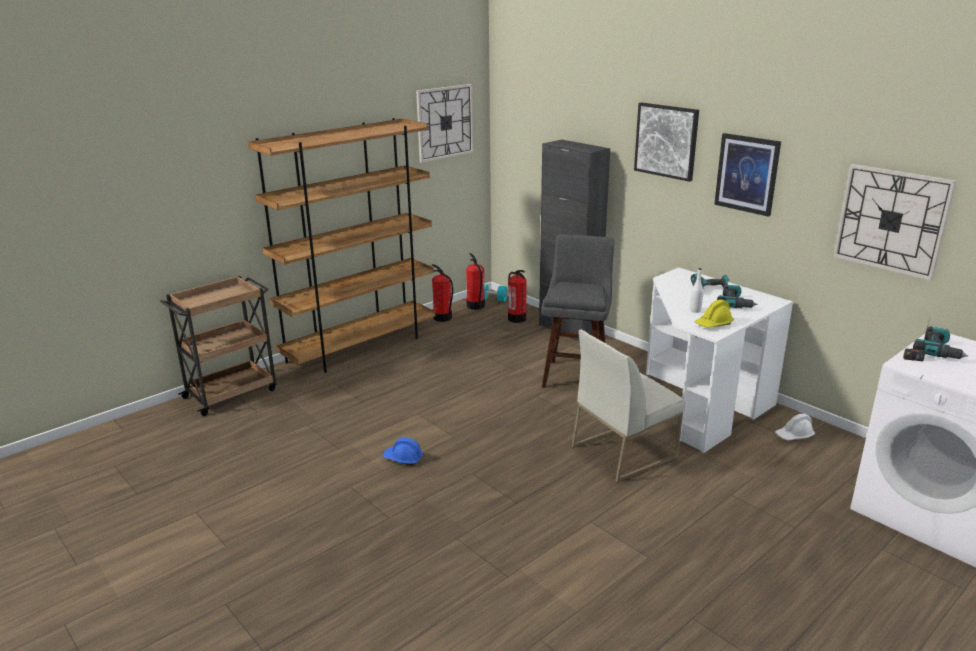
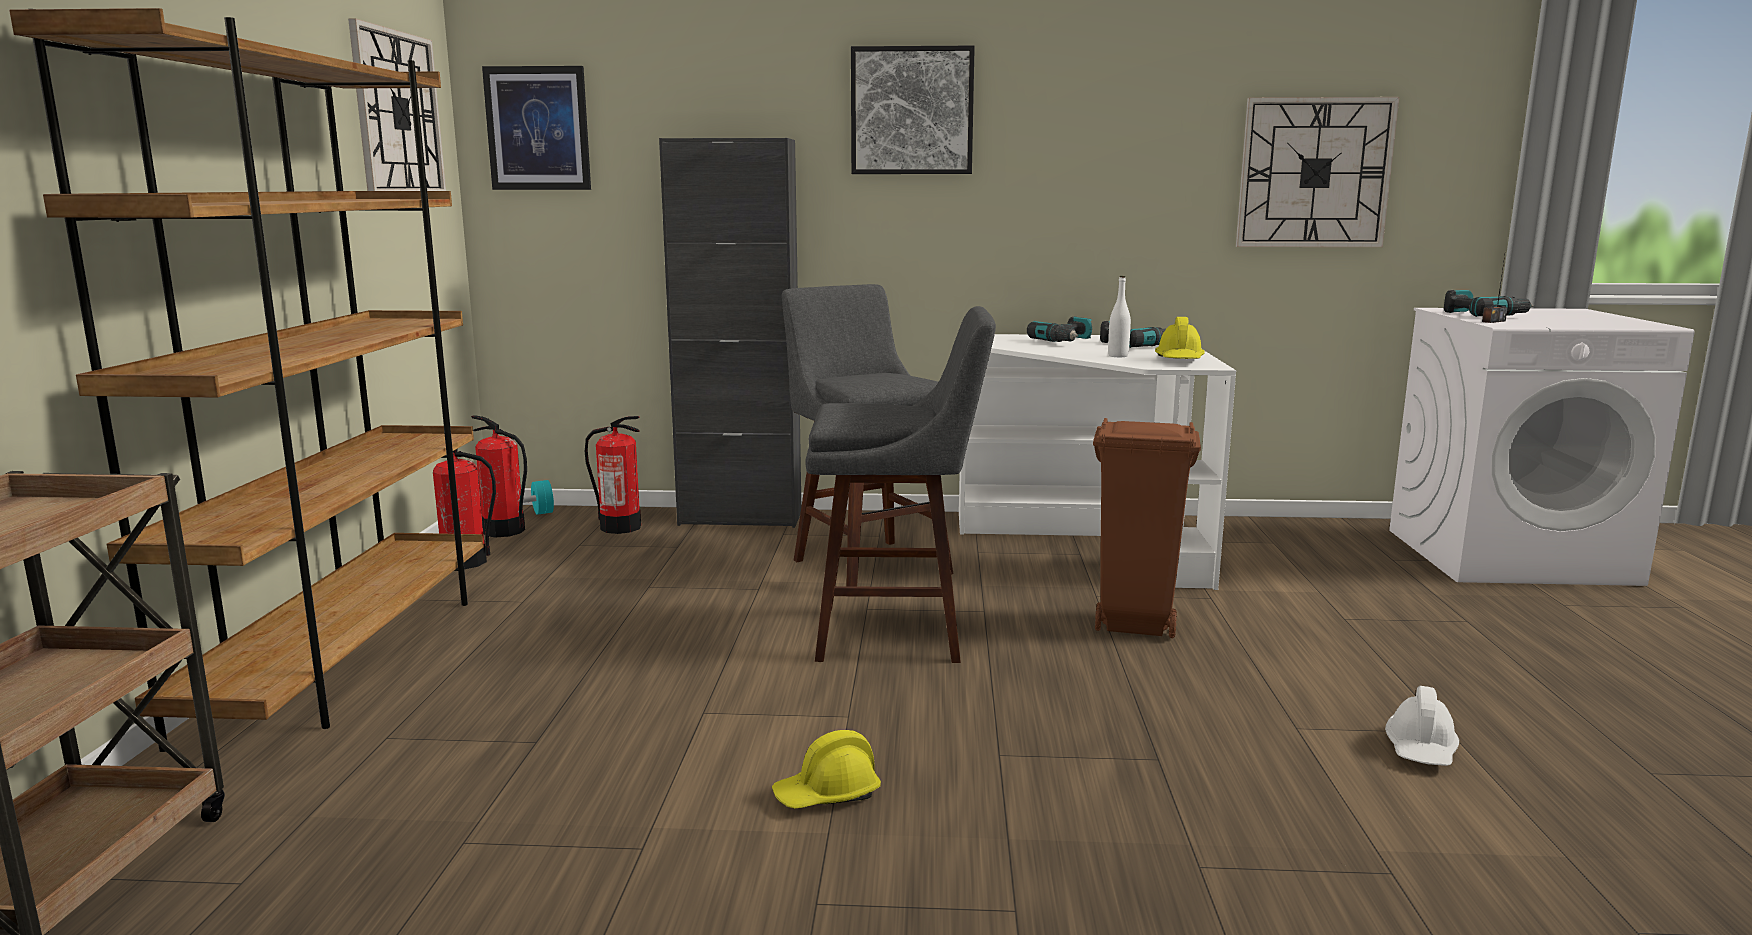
camera: 45 degrees left, 10 degrees down
(403, 458) = (827, 795): blue hard hat -> yellow hard hat
(527, 412) = (898, 633): none -> grey stool
(624, 451) = (1133, 625): white chair -> brown trash can
(747, 174) = (1075, 144): picture -> picture (538, 129)
(794, 436) = (1253, 538): white hard hat -> white hard hat (1421, 749)

